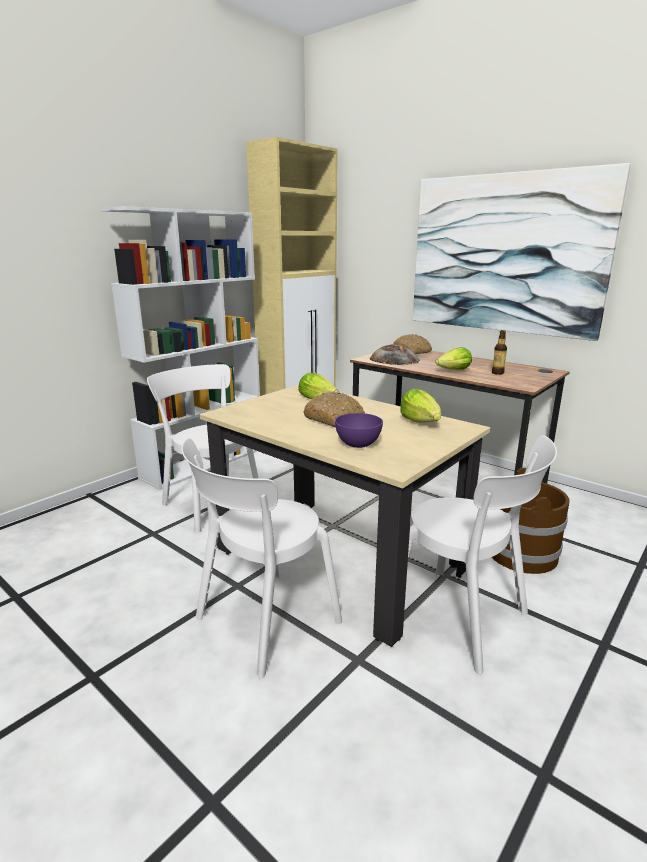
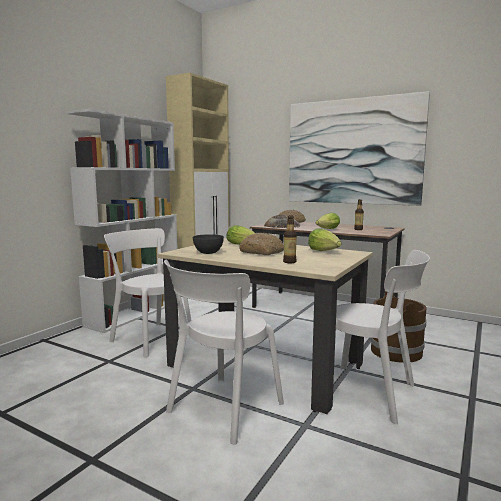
camera: 10 degrees left, 10 degrees down
(263, 416) = (208, 253): none -> grey bowl
(358, 444) = (289, 262): purple bowl -> bottle

